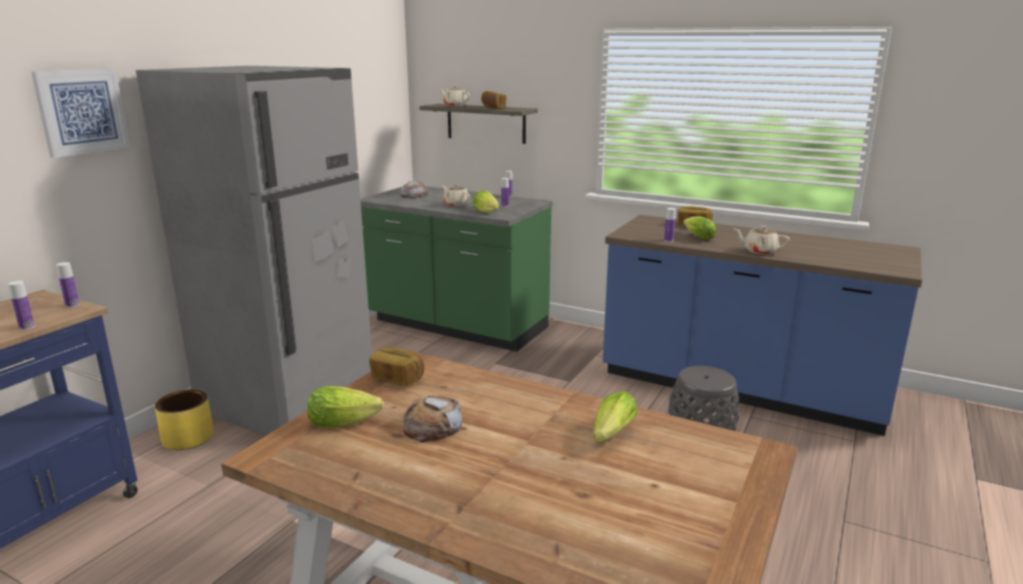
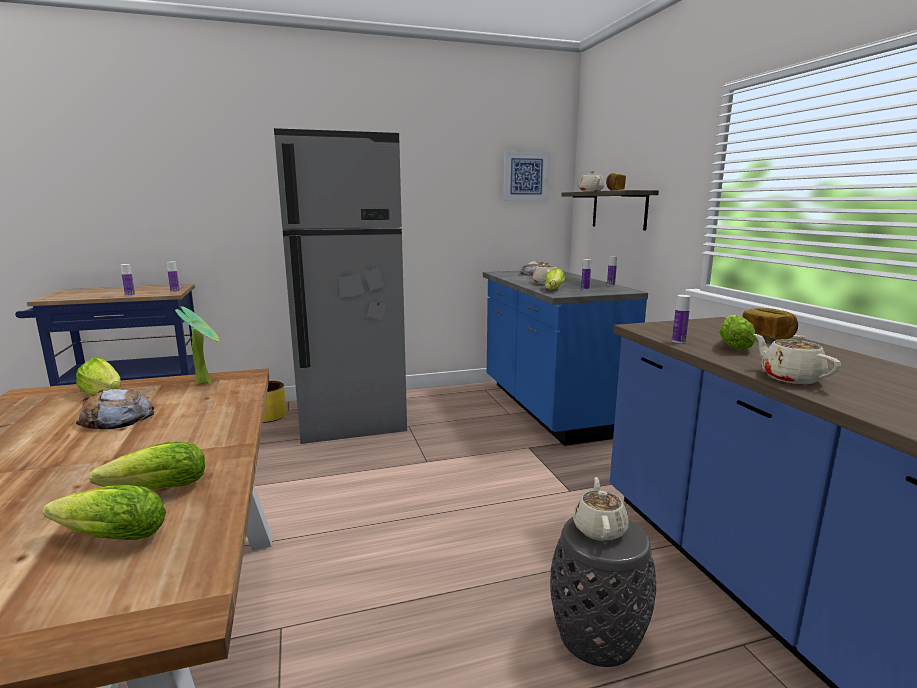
camera: 45 degrees right, 5 degrees down
(82, 111) = (238, 169): picture -> picture (525, 176)
(398, 378) = (206, 382): bread -> potted plant
(457, 326) = (548, 408): green counter -> blue counter
(661, 458) = (107, 537): none -> lettuce
(701, 376) = (599, 529): none -> beige teapot

